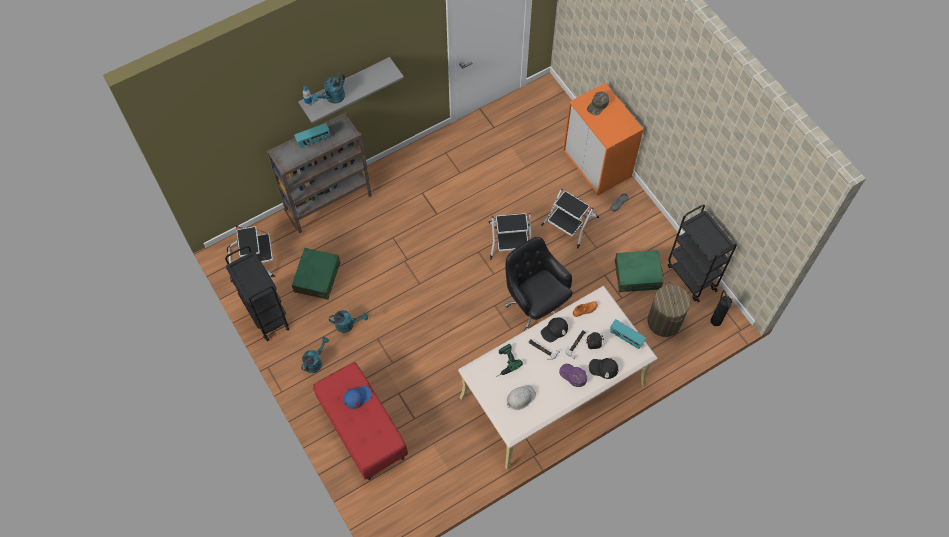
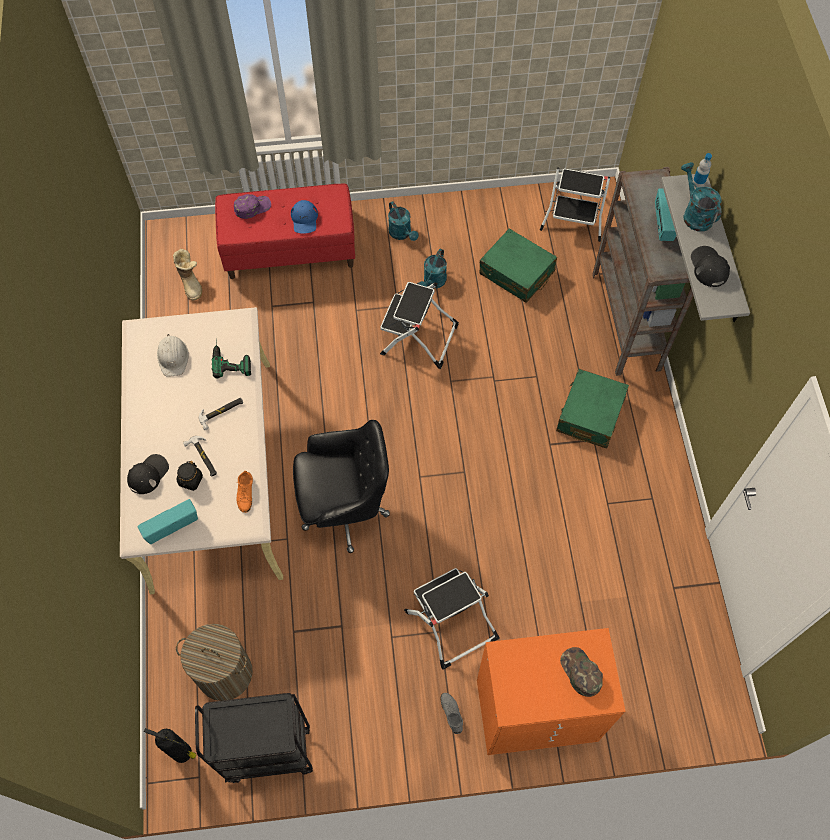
camera: 115 degrees right, 0 degrees up
(266, 317) = (487, 205): black cart -> none
(420, 483) = (191, 283): none -> boot
(510, 239) = (463, 522): step ladder -> step ladder (418, 336)
(554, 330) = (239, 439): black cap -> black cap (708, 267)
(573, 376) = (162, 431): purple cap -> purple cap (252, 207)
(637, 275) = (316, 675): green suitcase -> green suitcase (590, 415)

